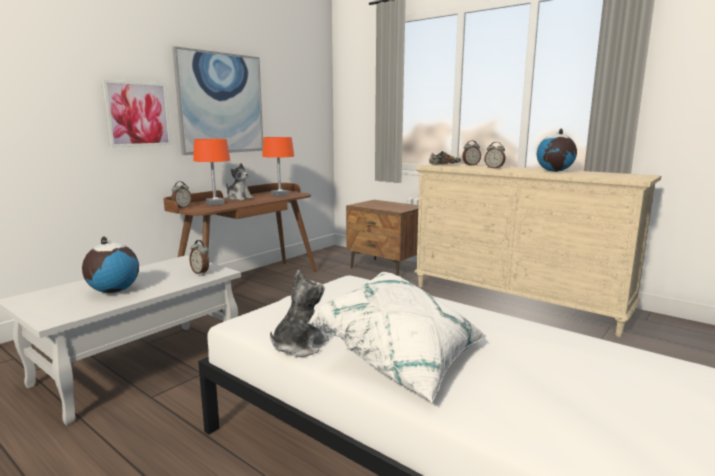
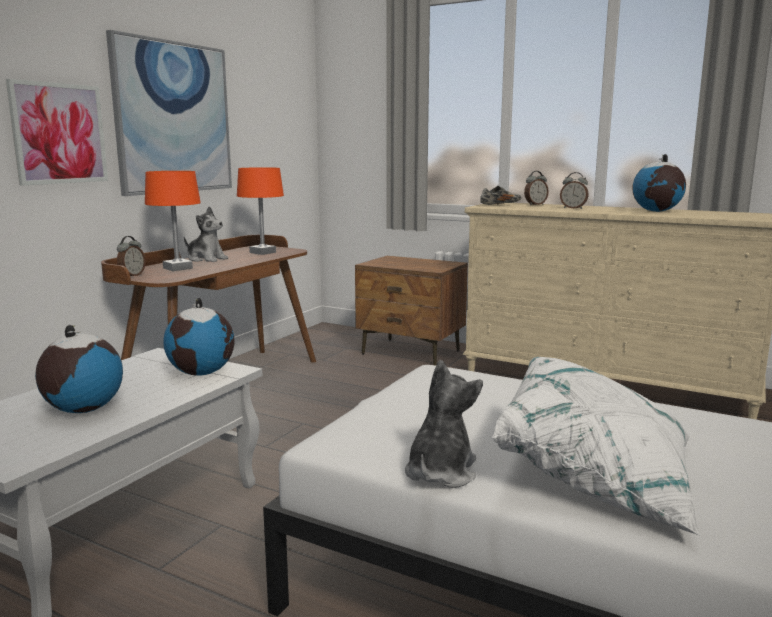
camera: 10 degrees left, 0 degrees up
(201, 273) = (202, 373): alarm clock -> globe

